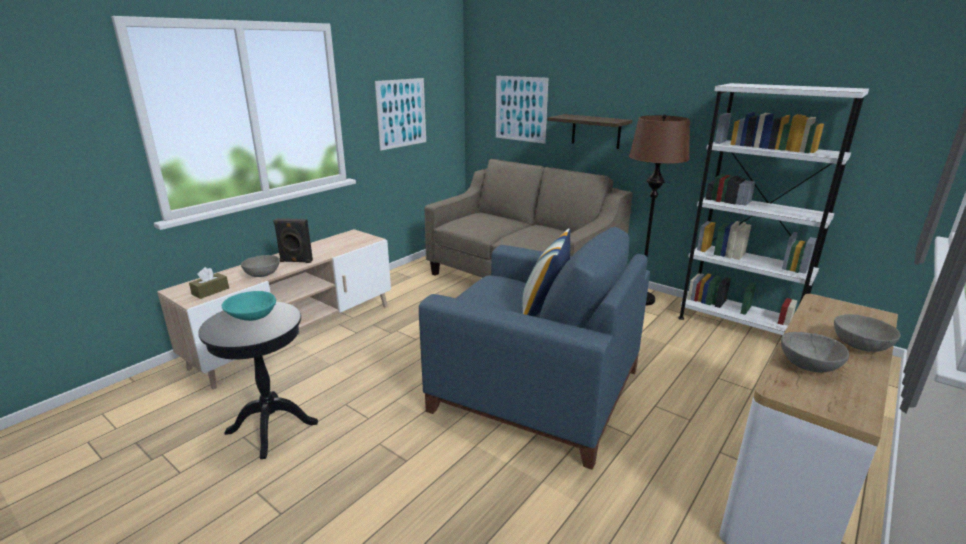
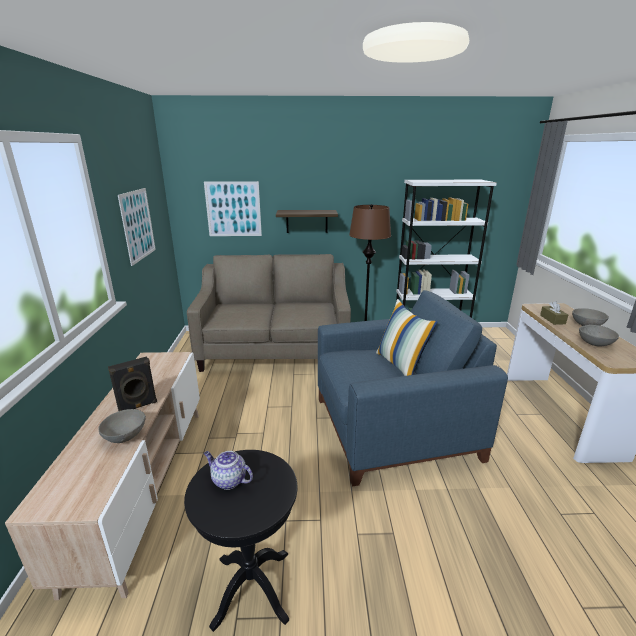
camera: 40 degrees left, 0 degrees up
(210, 291) = (92, 484): brown tissue box -> brown tissue box (552, 319)
(251, 314) = (228, 480): turquoise bowl -> teapot

